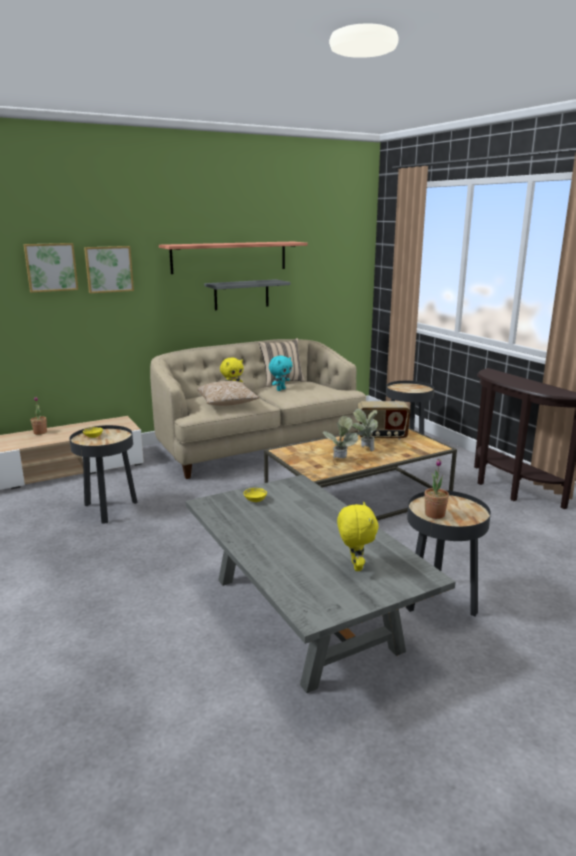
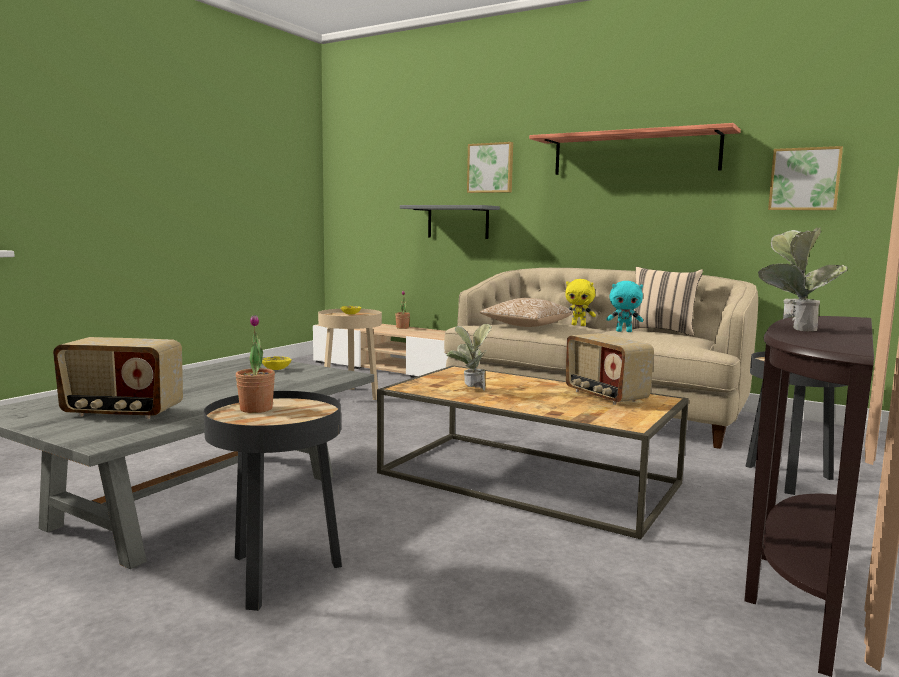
camera: 60 degrees right, 10 degrees down
(51, 267) = (440, 165): picture -> picture (804, 179)
(109, 509) = (351, 395): black side table -> beige side table
(241, 294) = (647, 205): grey shelf -> grey shelf (458, 222)
(355, 566) = (122, 413): yellow plush toy -> radio
(364, 449) = (534, 394): potted plant -> potted plant (793, 328)

